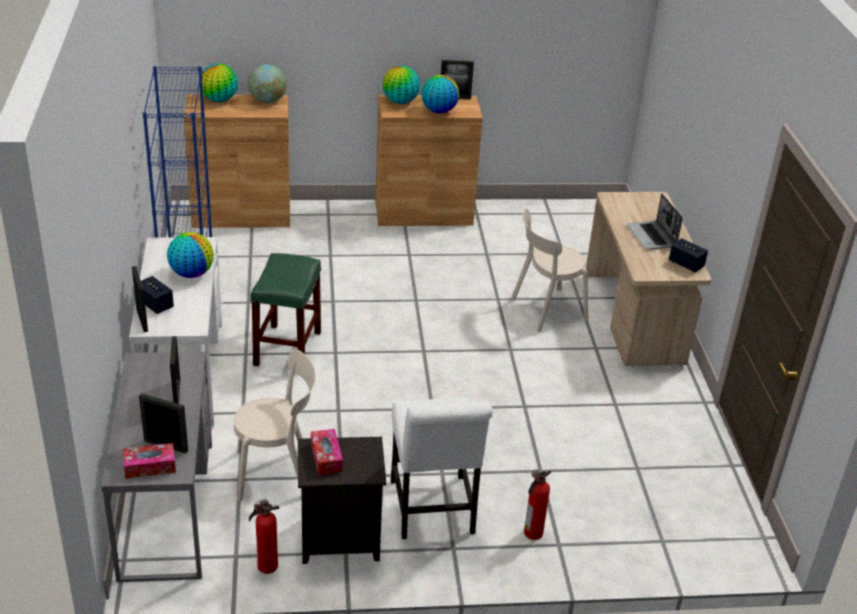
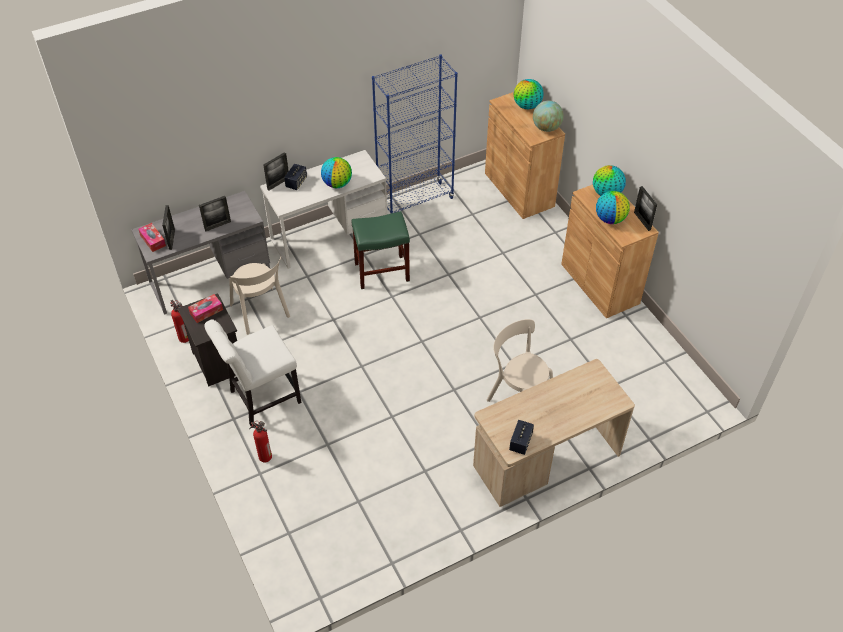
camera: 70 degrees right, 15 degrees up
(652, 237) = (549, 411): laptop -> none

